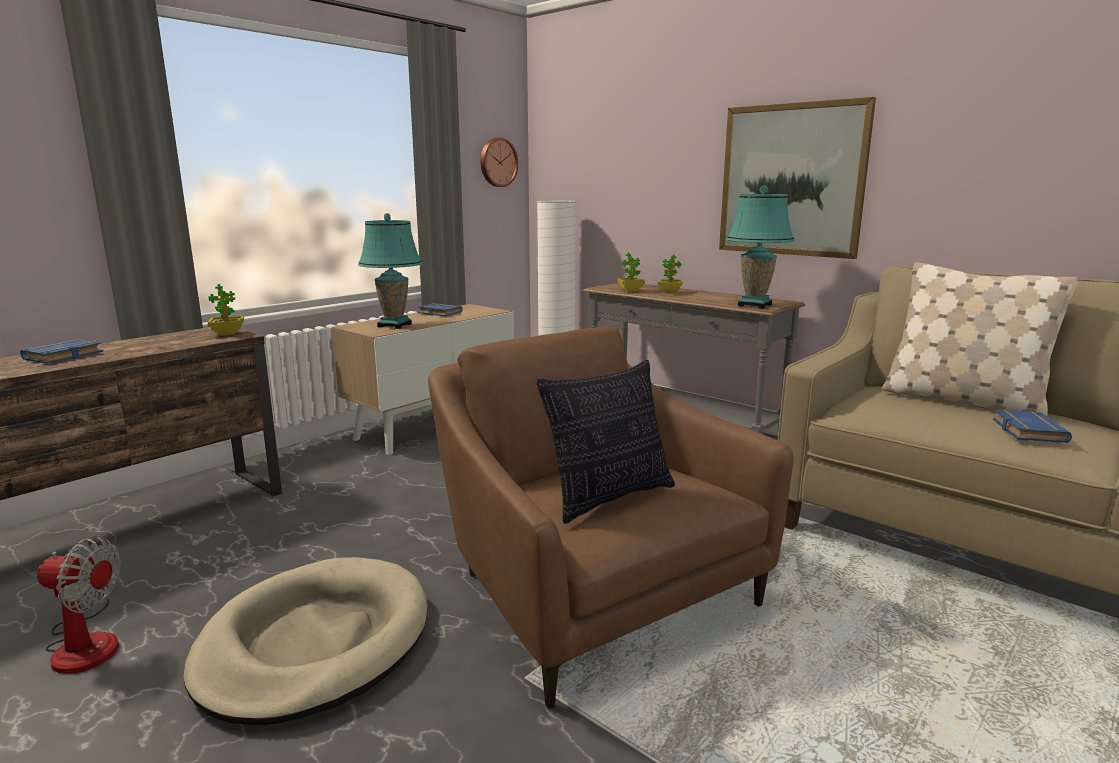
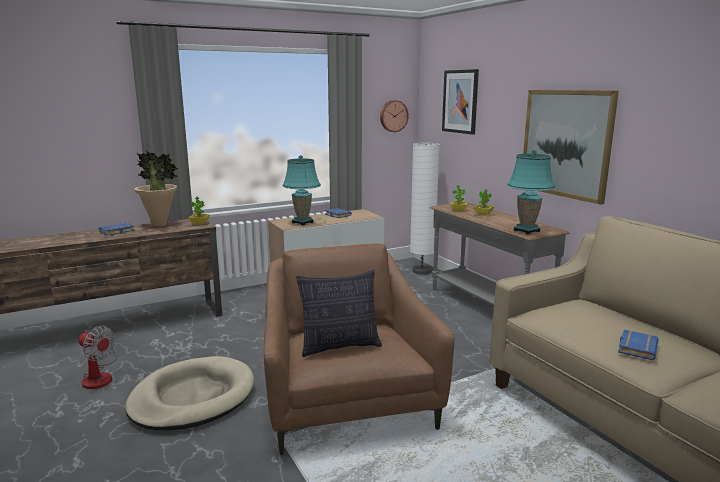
camera: 20 degrees right, 0 degrees up
(148, 340) = (160, 225): none -> potted plant
(605, 136) = (460, 101): none -> picture
(962, 401) = (625, 320): beige pillow -> none

